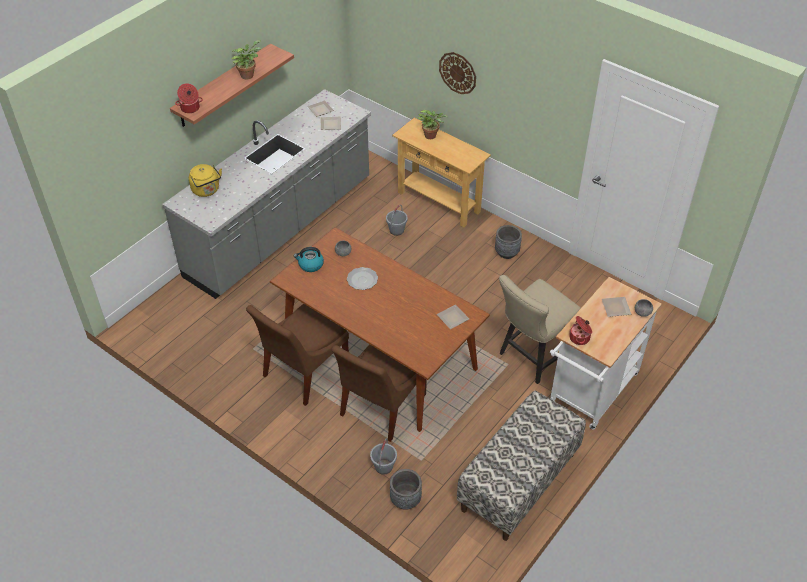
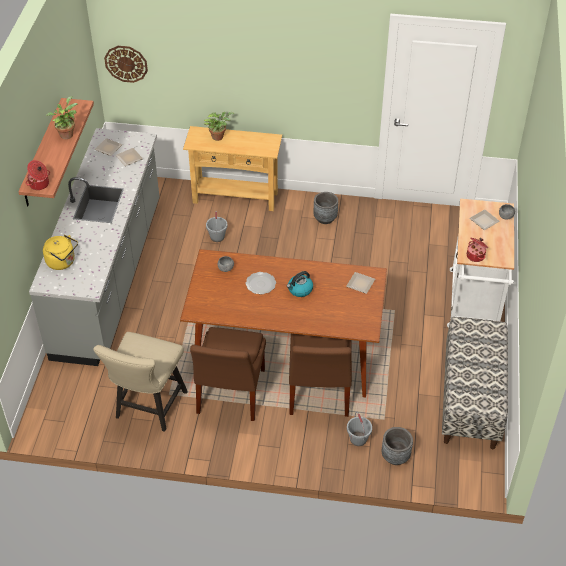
camera: 30 degrees left, 0 degrees up
(310, 265) = (205, 290): kettle -> kettle (300, 290)
(458, 73) = (236, 69): wall clock -> wall clock (126, 63)
(532, 358) = (409, 297): beige chair -> beige chair (148, 408)

